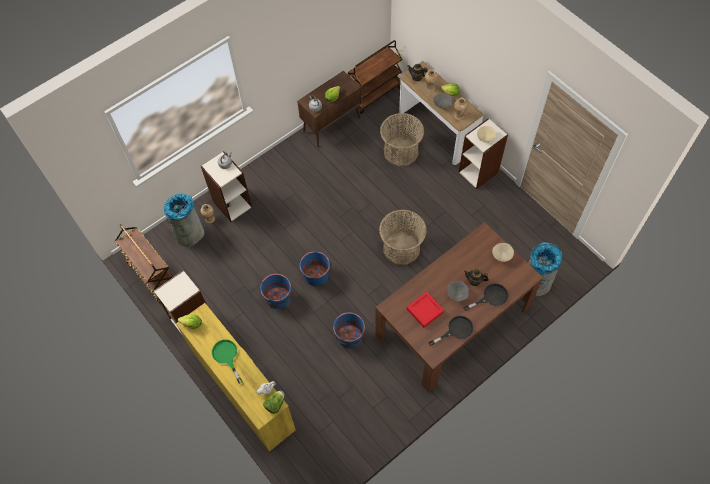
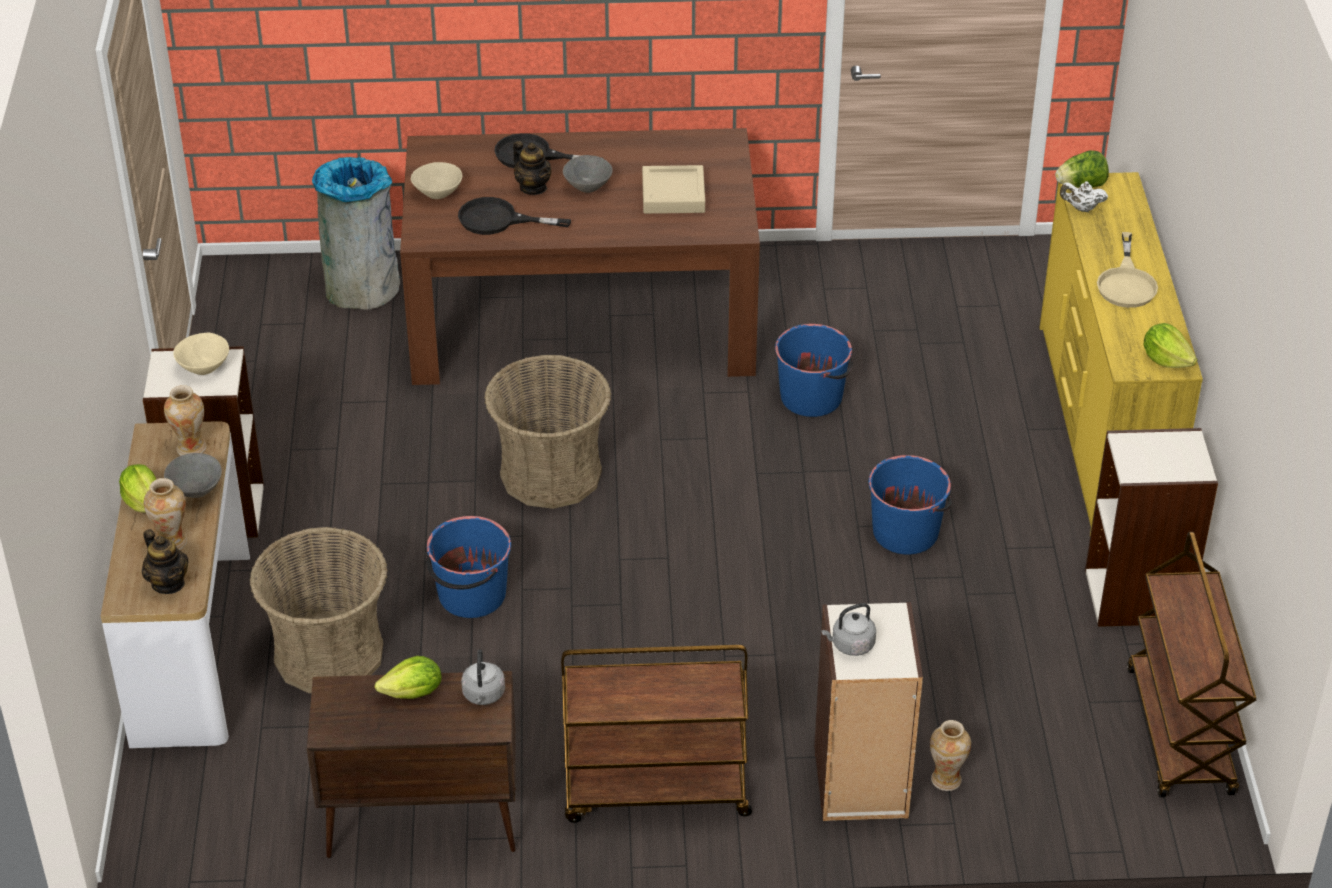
camera: 145 degrees left, 20 degrees down
(190, 233) = (1023, 775): grey trash can -> none
(227, 356) = (1126, 282): green frying pan -> beige frying pan
(316, 275) = (783, 527): blue bucket -> blue bucket (471, 595)
(374, 93) = (220, 836): brown cart -> brown cart (655, 791)
(425, 311) = (673, 195): red tray -> beige tray
(456, 330) = (648, 149): black frying pan -> black frying pan (498, 220)

